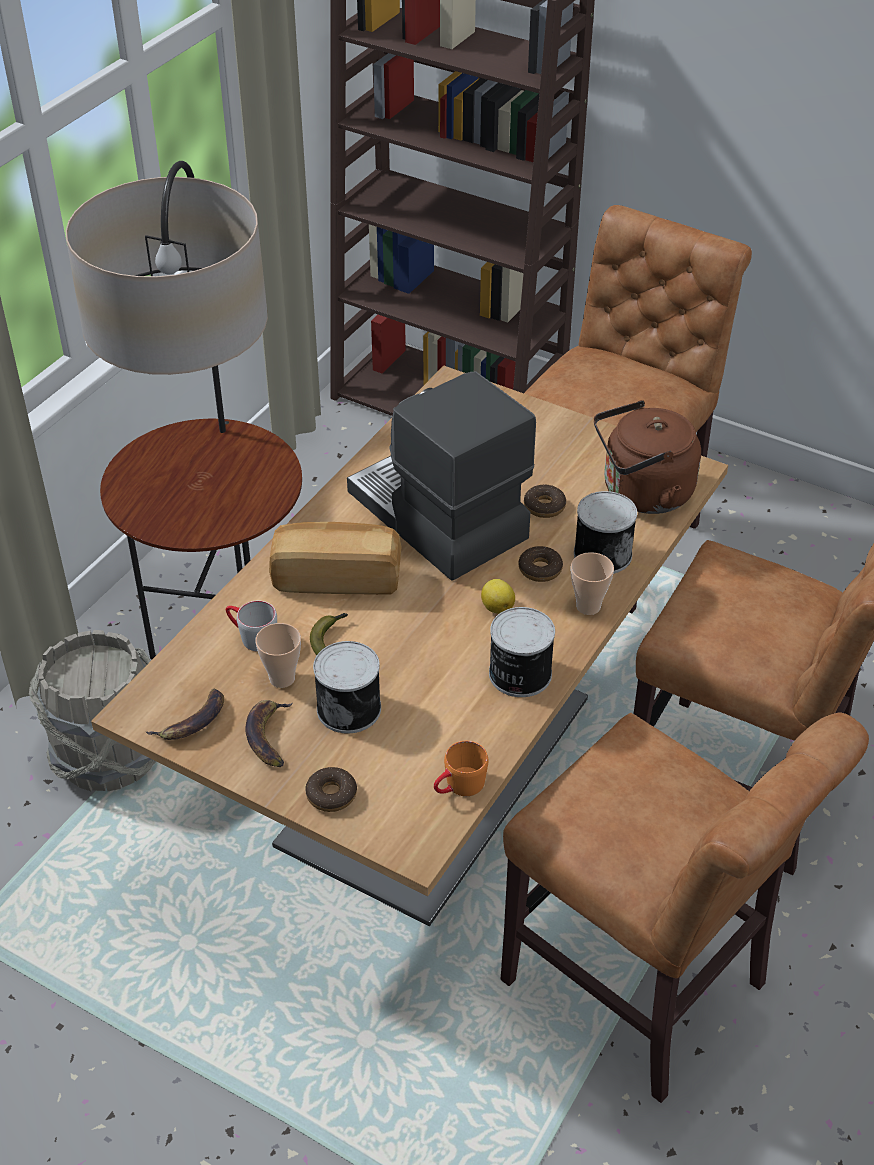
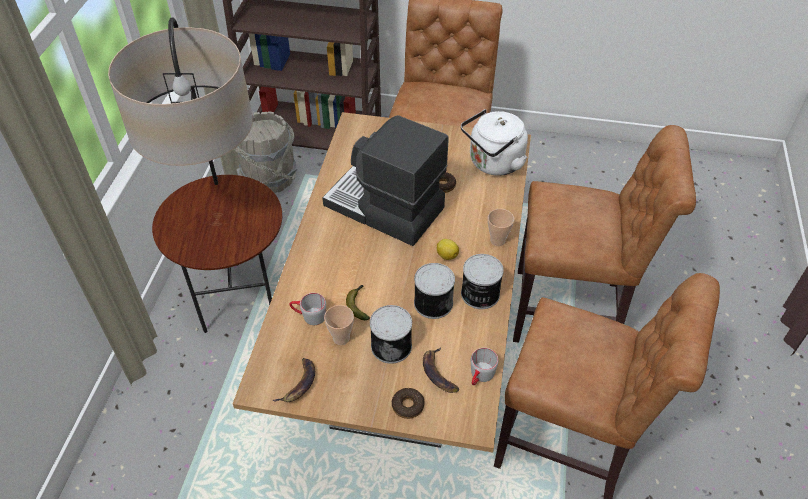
camera: 20 degrees left, 5 degrees up
(109, 756) = (205, 402): grey bucket -> grey bucket (270, 178)
(268, 736) = (351, 379): banana -> banana (438, 373)
(337, 577) = (343, 262): bread -> none
(458, 787) = (480, 377): orange mug -> grey mug
(540, 569) = (459, 225): donut -> none
(601, 553) = (489, 206): can -> can (432, 302)
(642, 494) = (493, 163): brown kettle -> white kettle

